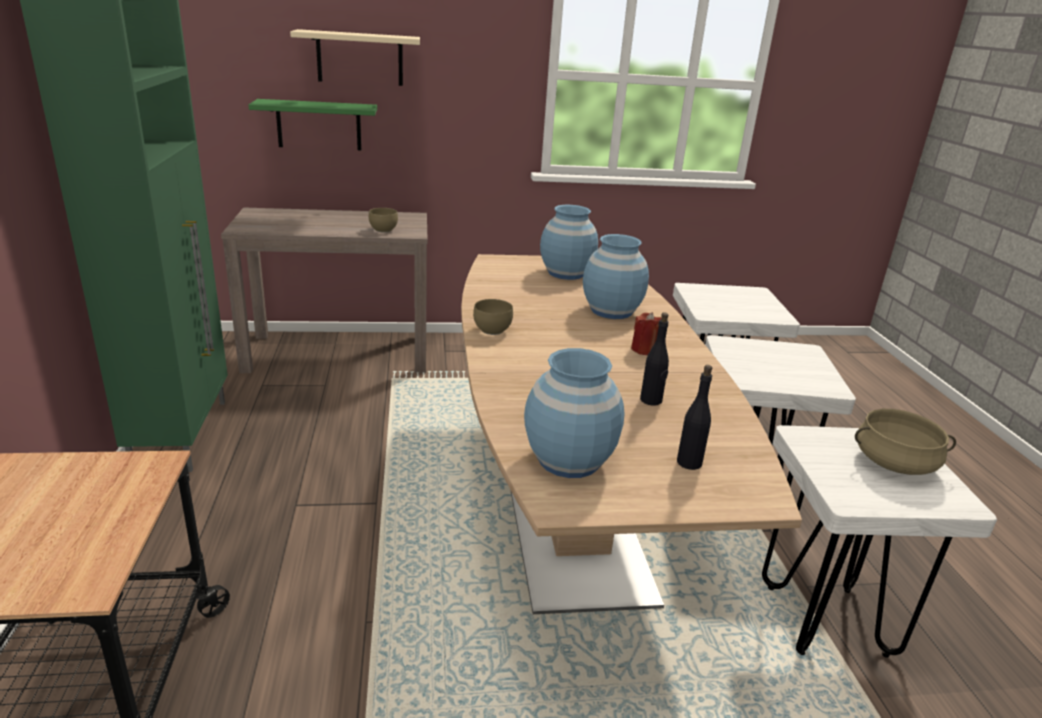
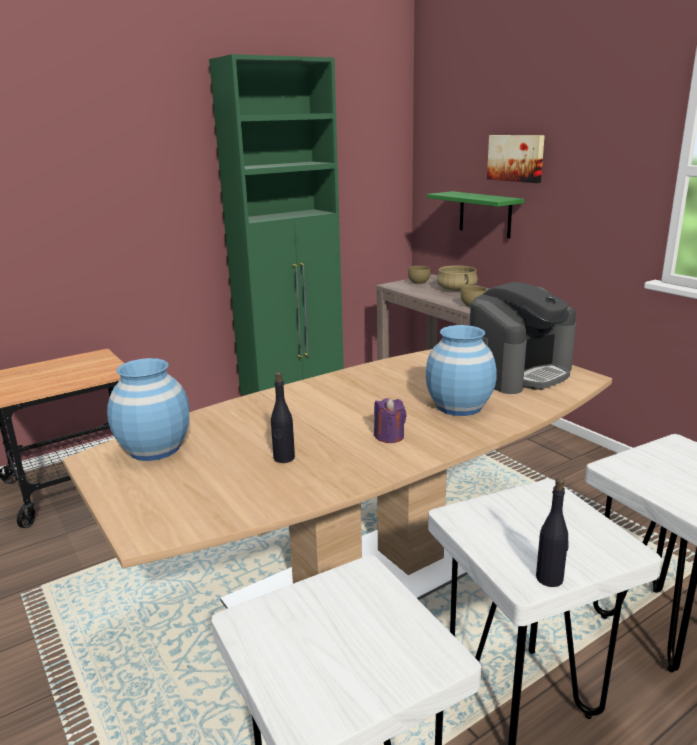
camera: 65 degrees right, 5 degrees down
(360, 58) = (516, 158): beige shelf -> picture
(493, 330) = (342, 380): brown bowl -> brown bowl (419, 283)
(566, 273) = (518, 372): blue vase -> coffee machine
(645, 350) = (389, 436): red candle -> purple candle
(689, 462) = (184, 493): black bottle -> black bottle (550, 578)
(894, 463) = (363, 653): beige cooking pot -> beige cooking pot (456, 289)

